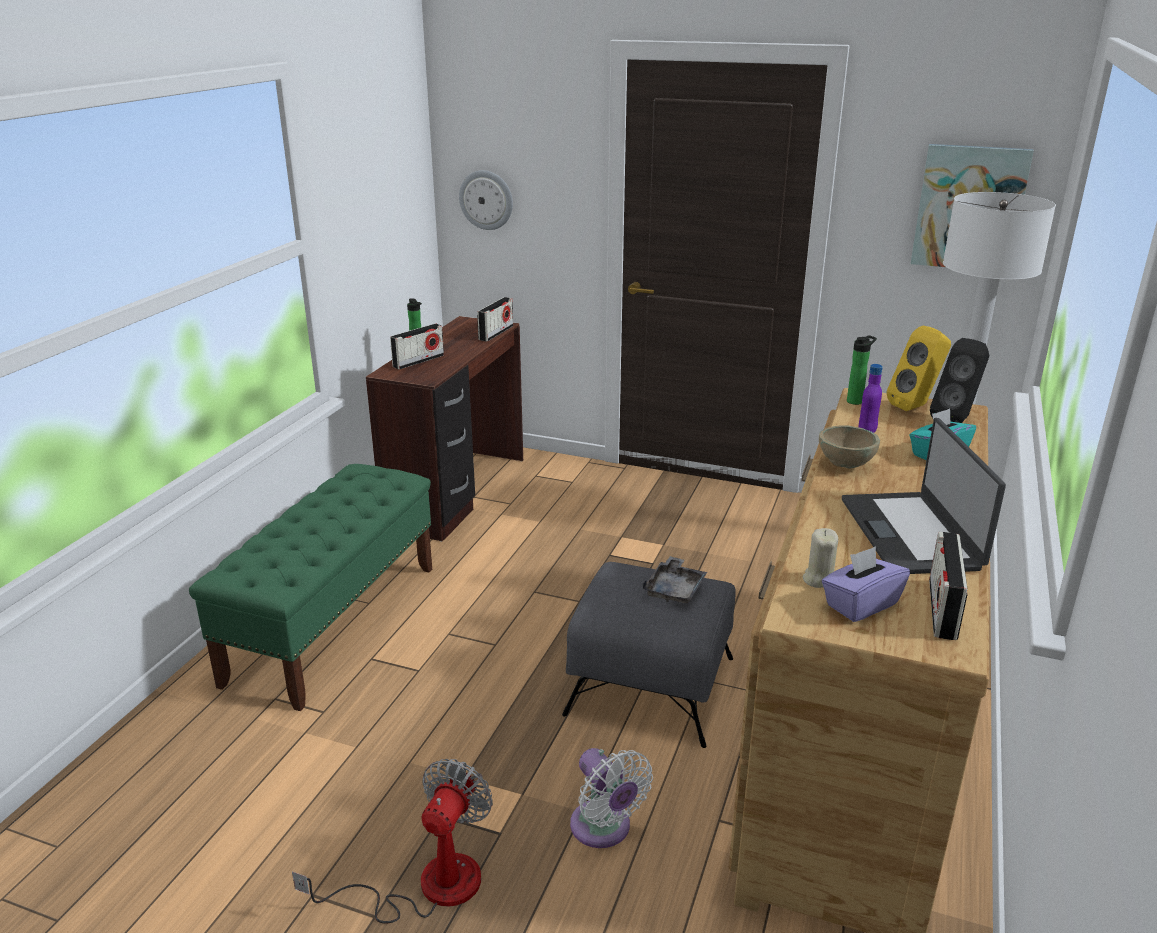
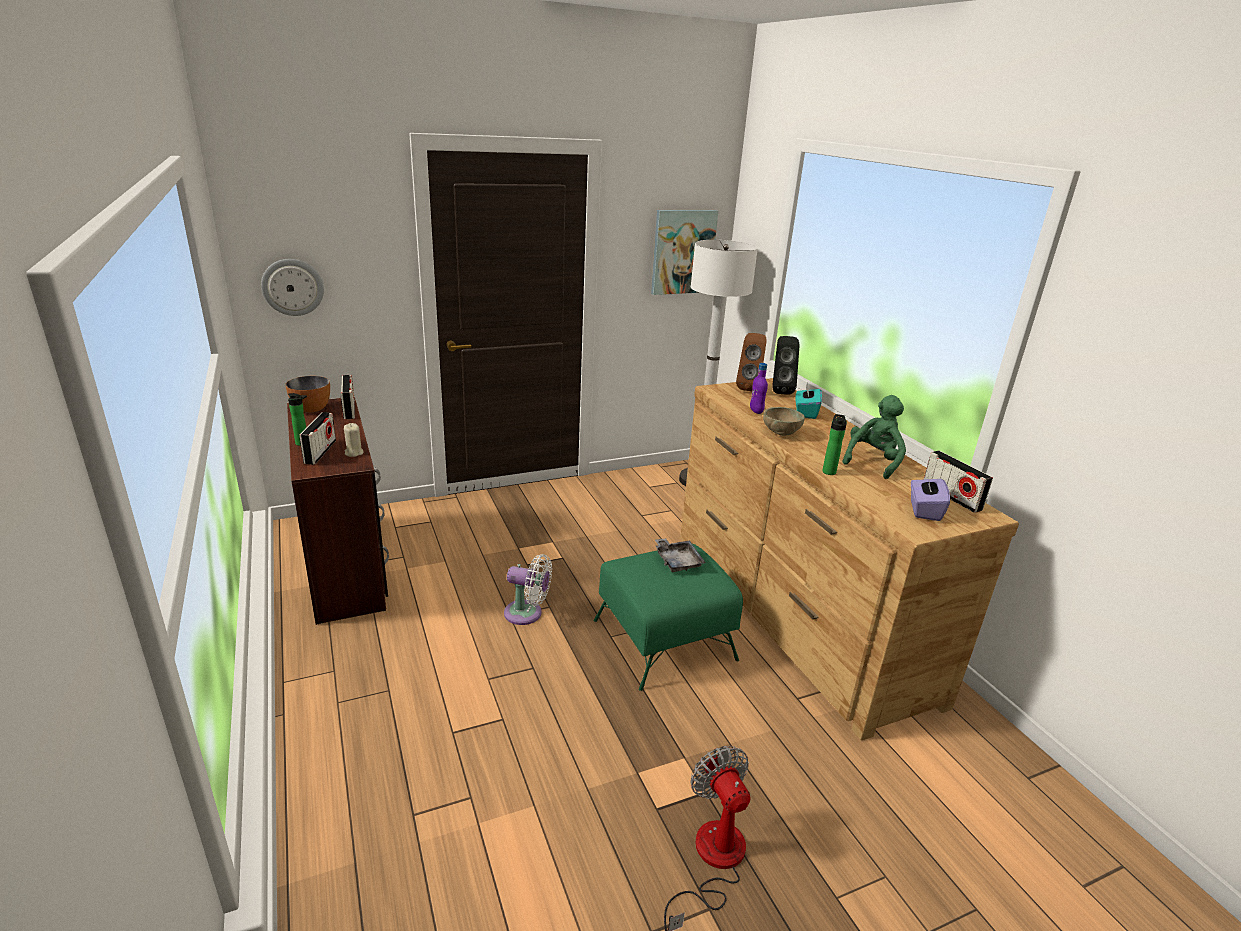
camera: 45 degrees left, 0 degrees up
(334, 622) = (379, 722): green bench -> none
(467, 326) = (311, 409): none -> bowl
(604, 829) = (754, 746): white fan -> white fan (527, 614)
(652, 686) = (665, 639): grey ottoman -> green ottoman
(818, 579) = (887, 505): beige candle -> beige candle (354, 453)
(856, 401) = (717, 392): bottle -> bottle (829, 471)
(911, 533) = (873, 462): laptop -> green plush toy
(915, 407) = (748, 387): yellow speaker -> brown speaker

